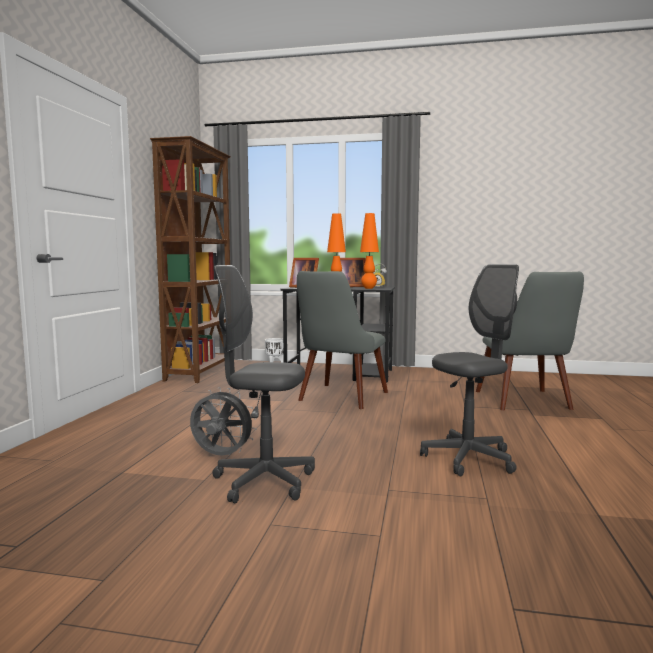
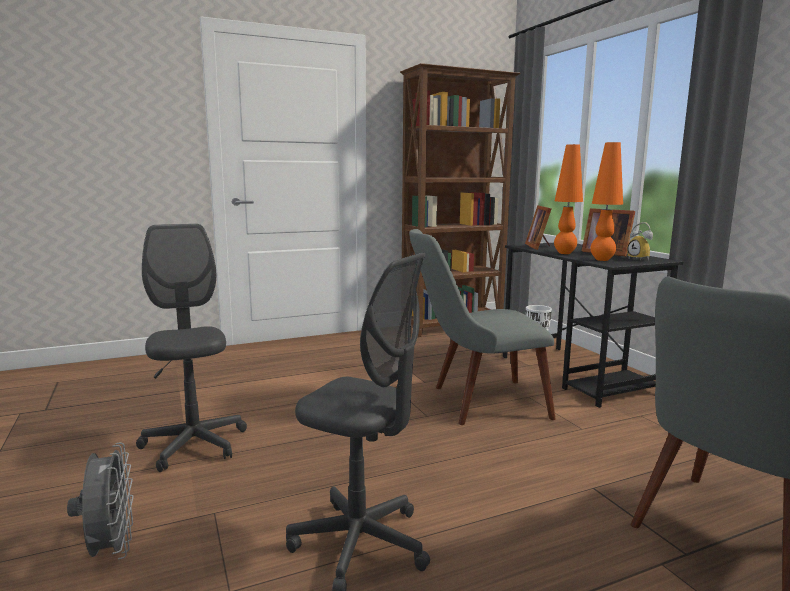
camera: 55 degrees right, 5 degrees up
(221, 456) = (238, 409): grey fan -> grey fan (111, 549)

